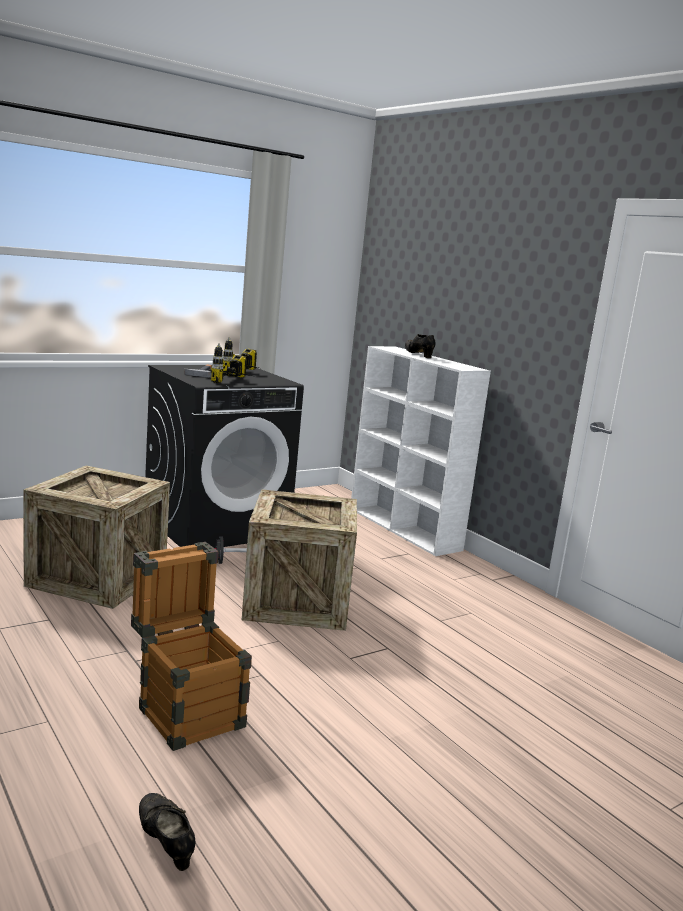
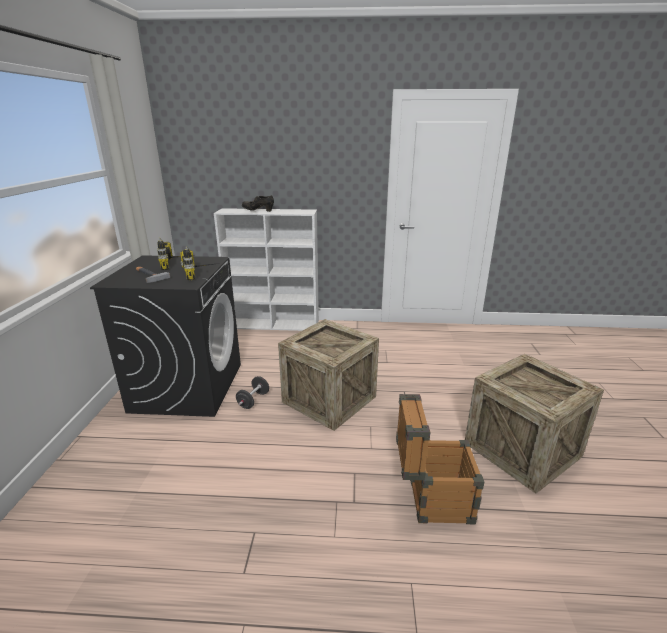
camera: 50 degrees left, 10 degrees up
(97, 578) = (209, 478): crate -> crate (522, 449)
(165, 844) = (570, 564): black shoe -> none

